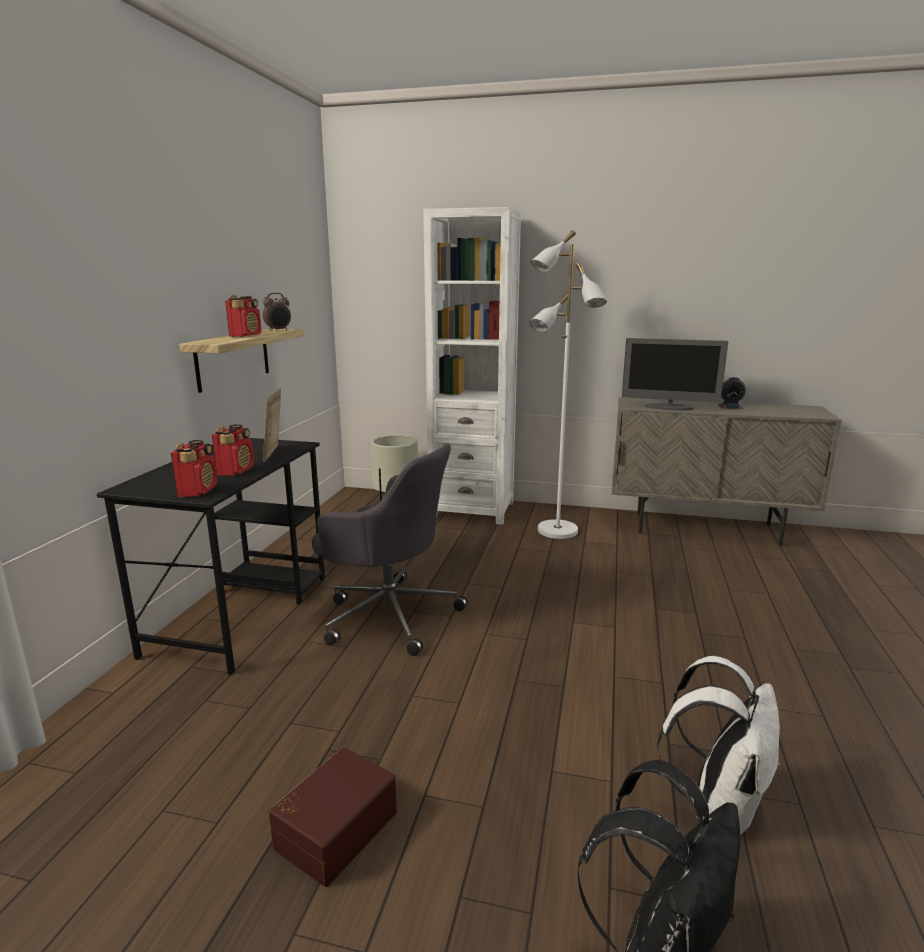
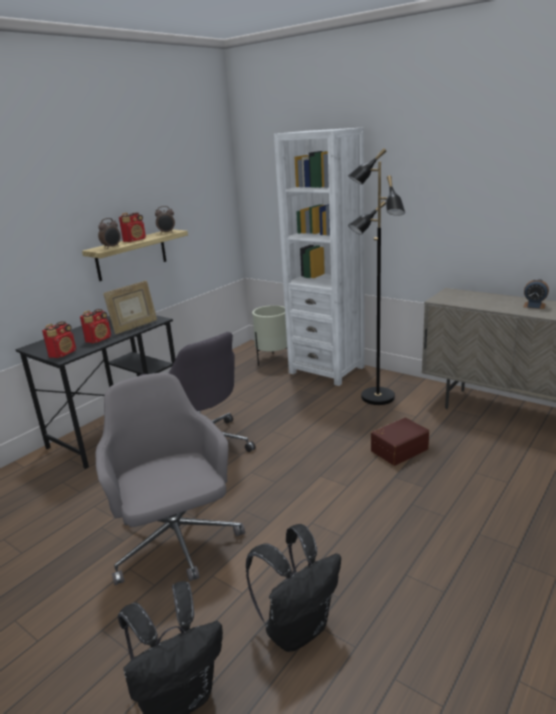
camera: 25 degrees right, 5 degrees up
(226, 340) = (112, 247): none -> alarm clock
(275, 454) = (134, 327): picture frame -> picture frame turned 150 degrees counterclockwise
(334, 828) = (70, 573): brown storage box -> brown storage box (398, 449)
(464, 742) = (176, 543): none -> grey office chair
(557, 531) = (376, 397): white floor lamp -> black floor lamp
(669, 407) = (472, 303): monitor -> none
(718, 804) = (297, 628): white backpack -> black backpack

